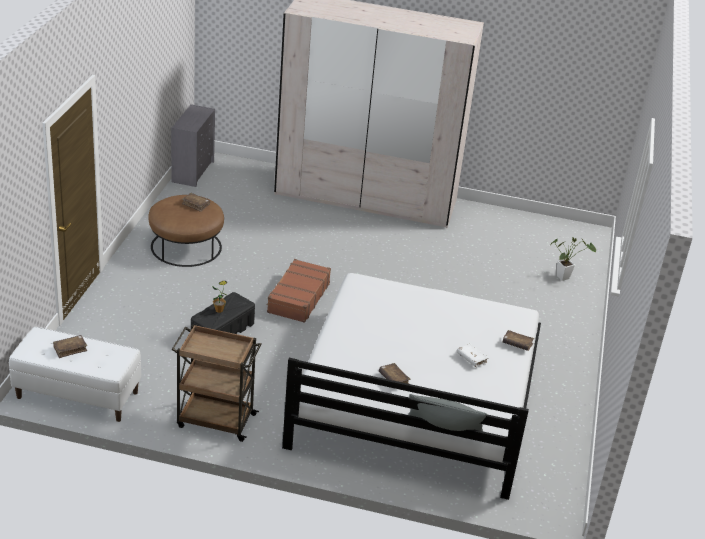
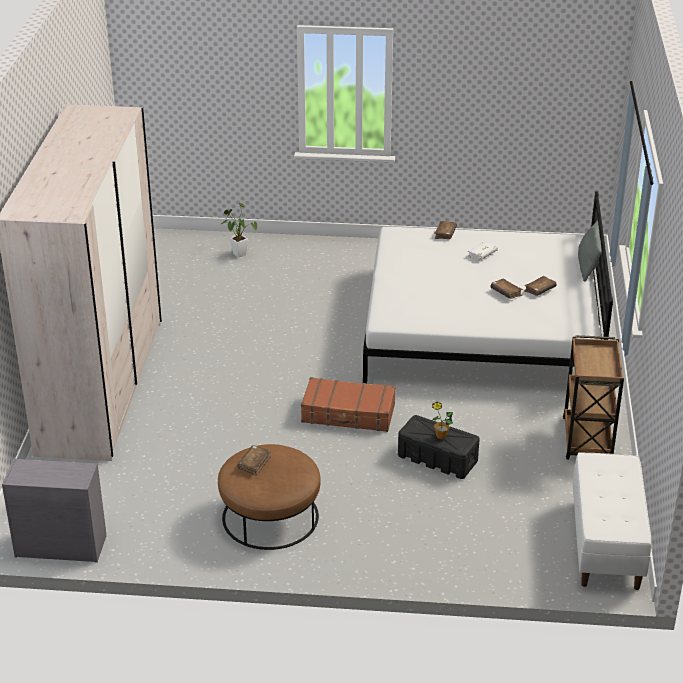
camera: 95 degrees left, 0 degrees up
(70, 349) = (609, 500): brown book -> brown book (506, 292)

